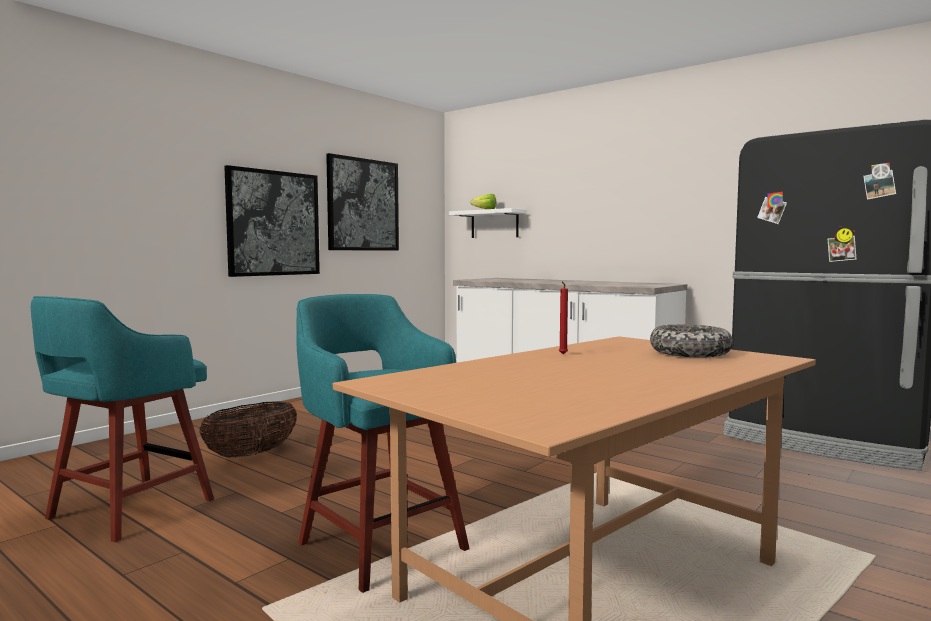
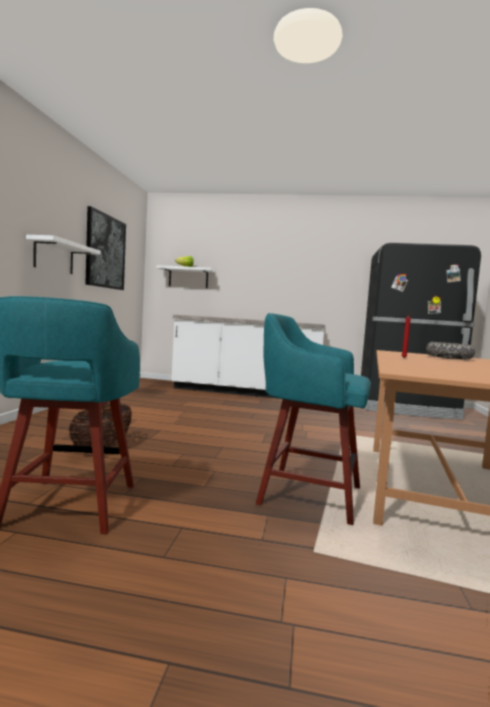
camera: 30 degrees left, 0 degrees up
(273, 223) = (54, 256): picture -> white shelf

